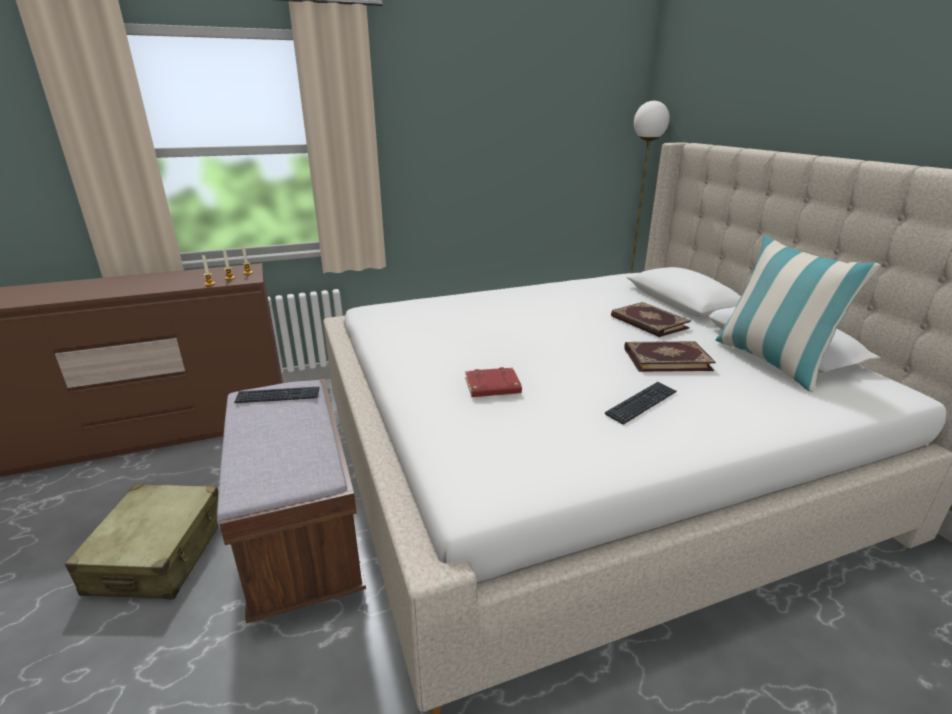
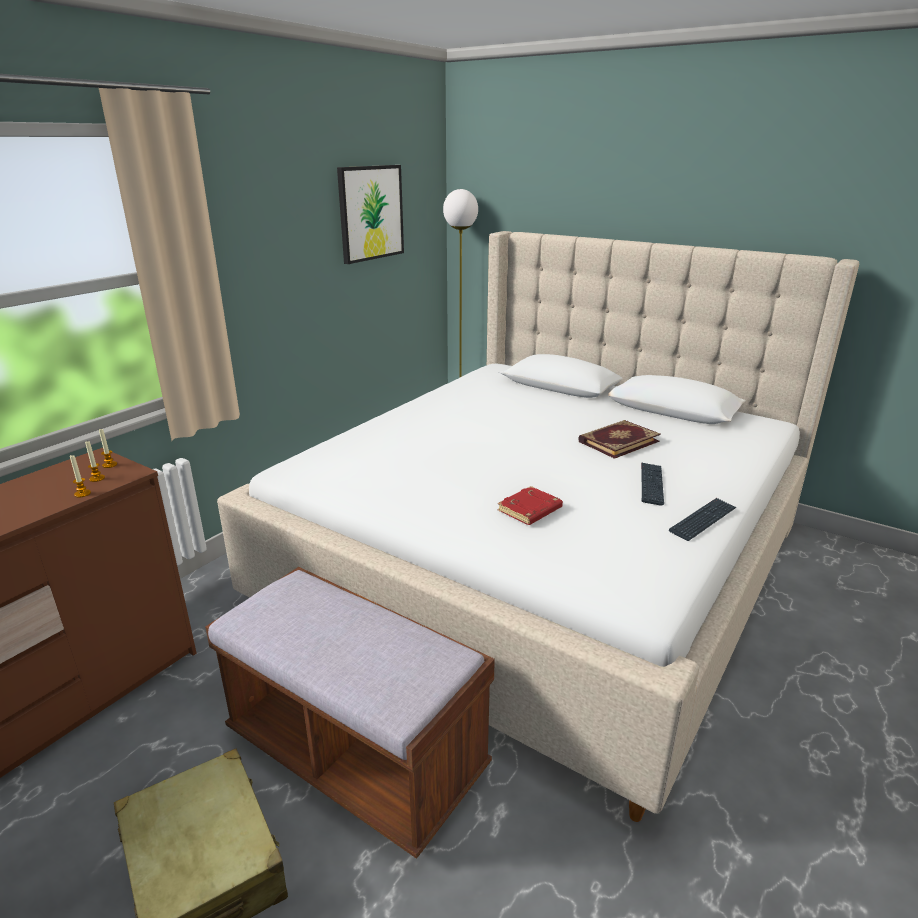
camera: 35 degrees left, 0 degrees up
(278, 396) = (286, 604): keyboard -> keyboard (703, 520)
(549, 118) = (370, 213): none -> picture
(648, 322) = (563, 412): book -> none
(771, 361) = (682, 422): pillow -> none

